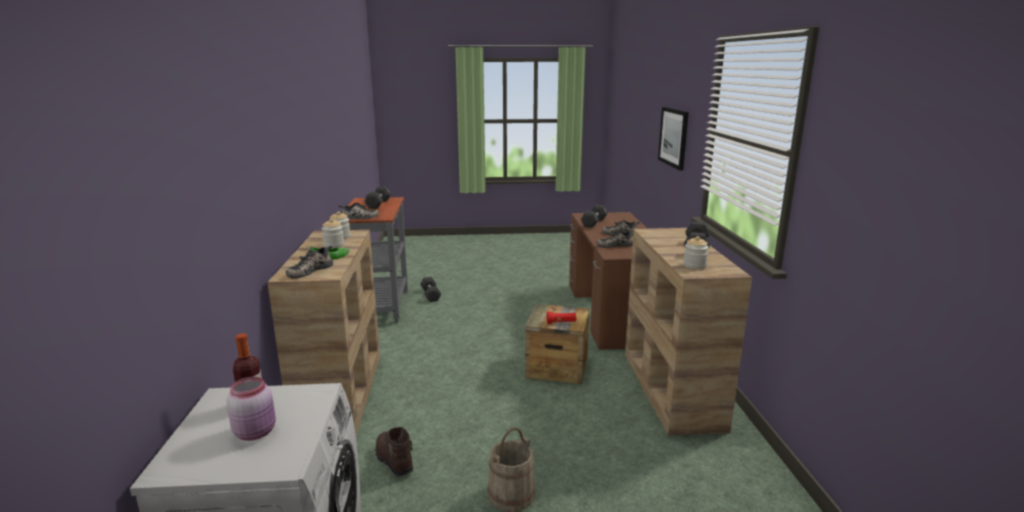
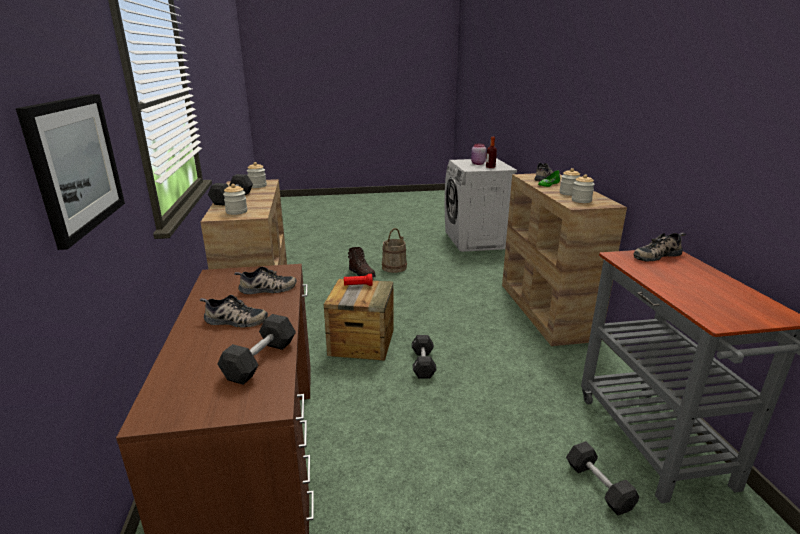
camera: 175 degrees right, 5 degrees up
(378, 204) = (705, 295): black dumbbell -> black dumbbell (423, 364)
(393, 461) = (467, 276): brown boot -> brown boot (362, 275)
(668, 234) = (236, 212): none -> jar

